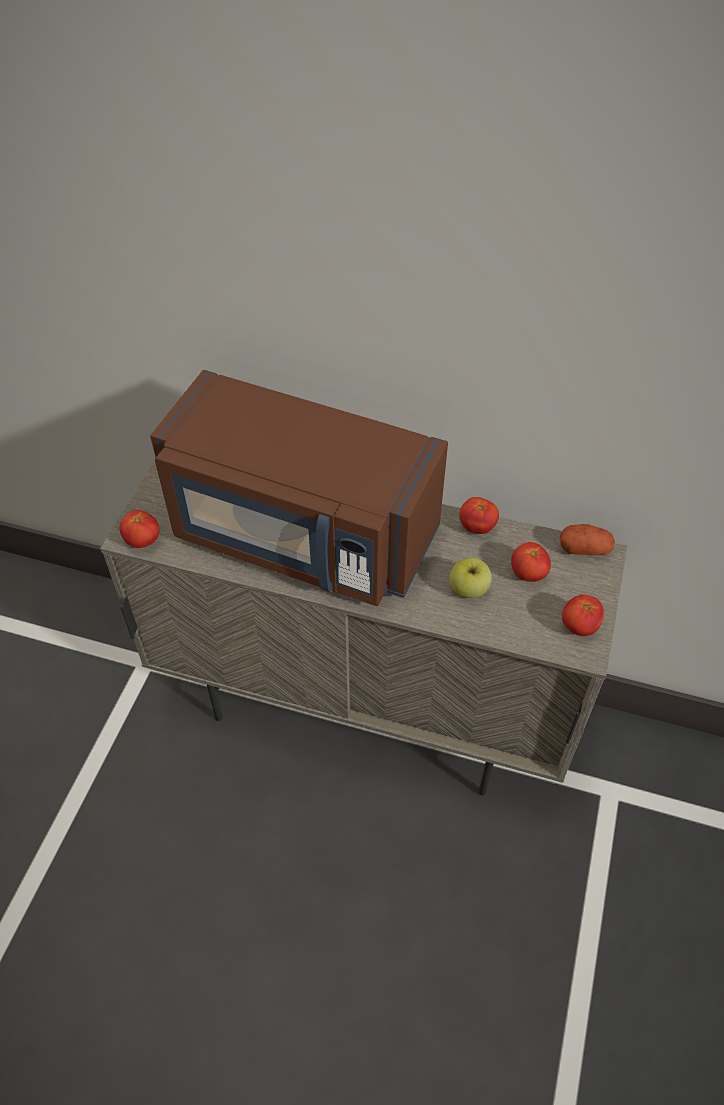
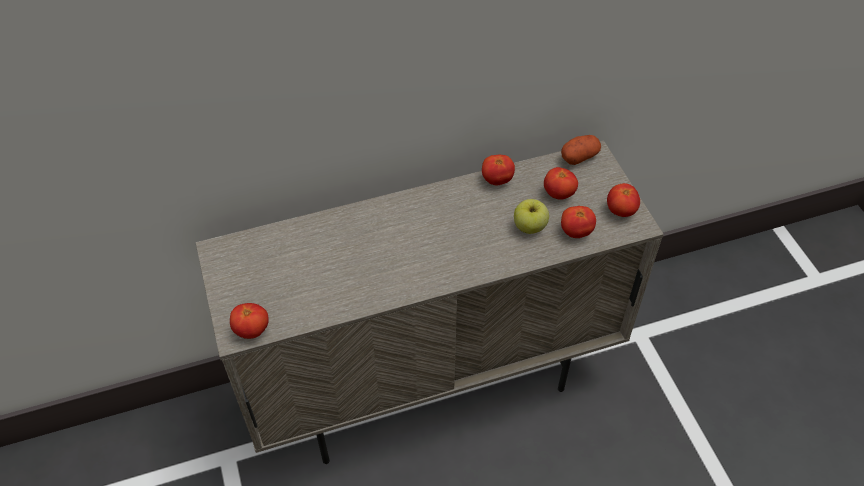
camera: 35 degrees left, 0 degrees up
(301, 535) = (376, 255): brown microwave -> none
(511, 620) = (576, 232): none -> tomato

